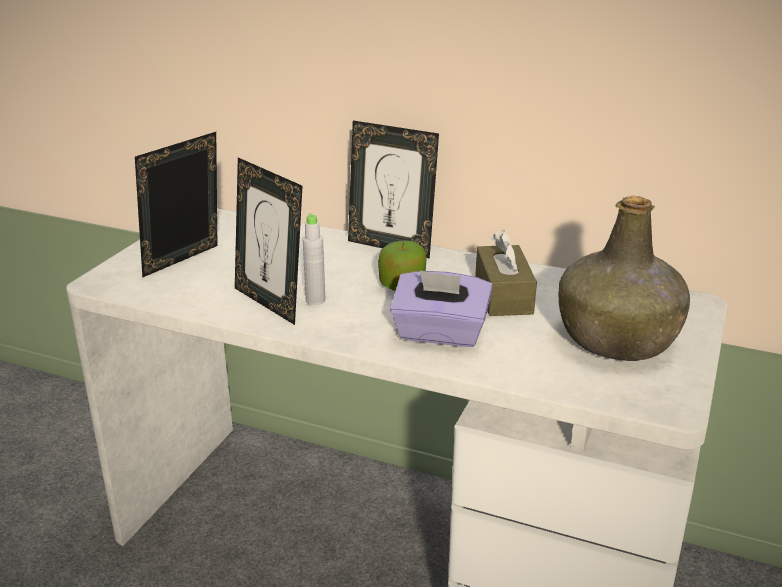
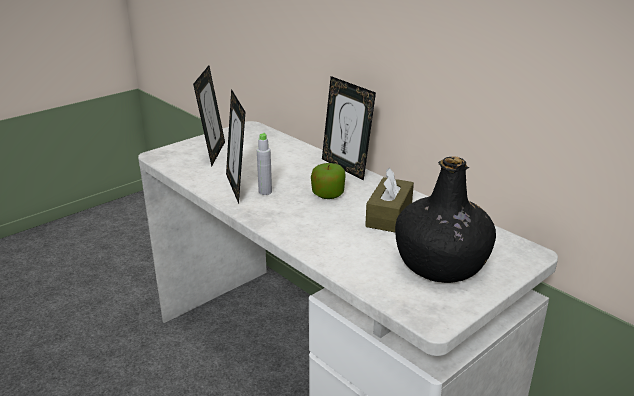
camera: 25 degrees right, 0 degrees up
(186, 263) = (213, 153): picture frame -> picture frame turned 120 degrees clockwise
(440, 334) = (321, 231): purple tissue box -> none
(618, 339) = (442, 264): green bottle -> black bottle

